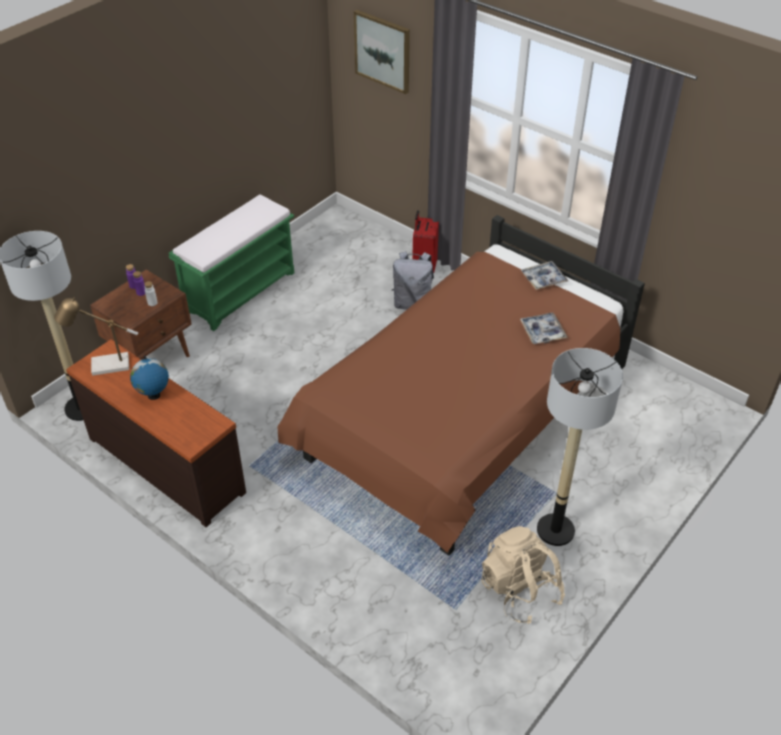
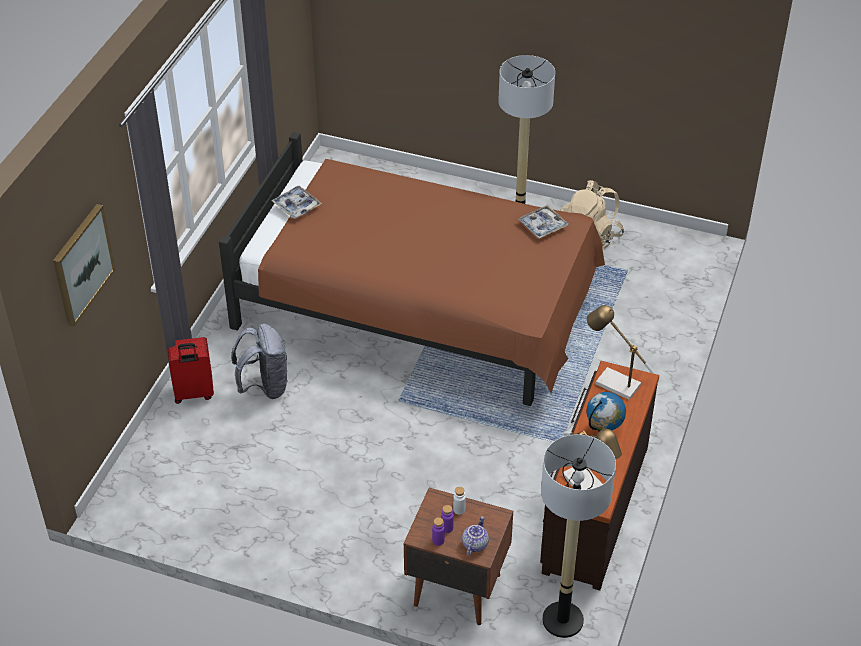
camera: 110 degrees left, 0 degrees up
(116, 302) = (474, 544): none -> teapot
(202, 420) = (612, 383): none -> table lamp
(241, 291) = (303, 551): green bench -> none
(542, 332) = (376, 194): tray -> tray (542, 226)

